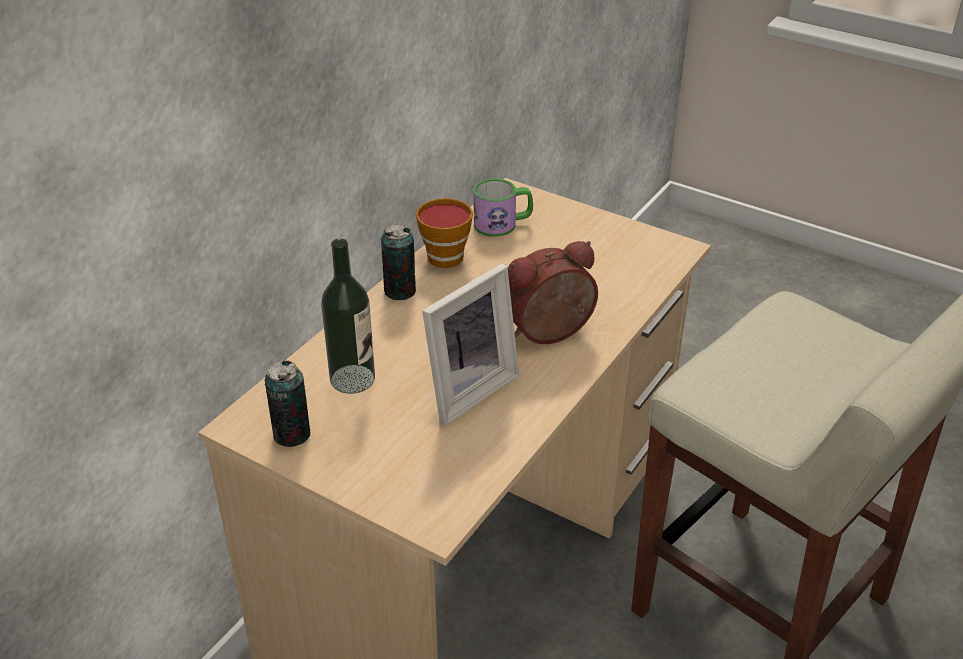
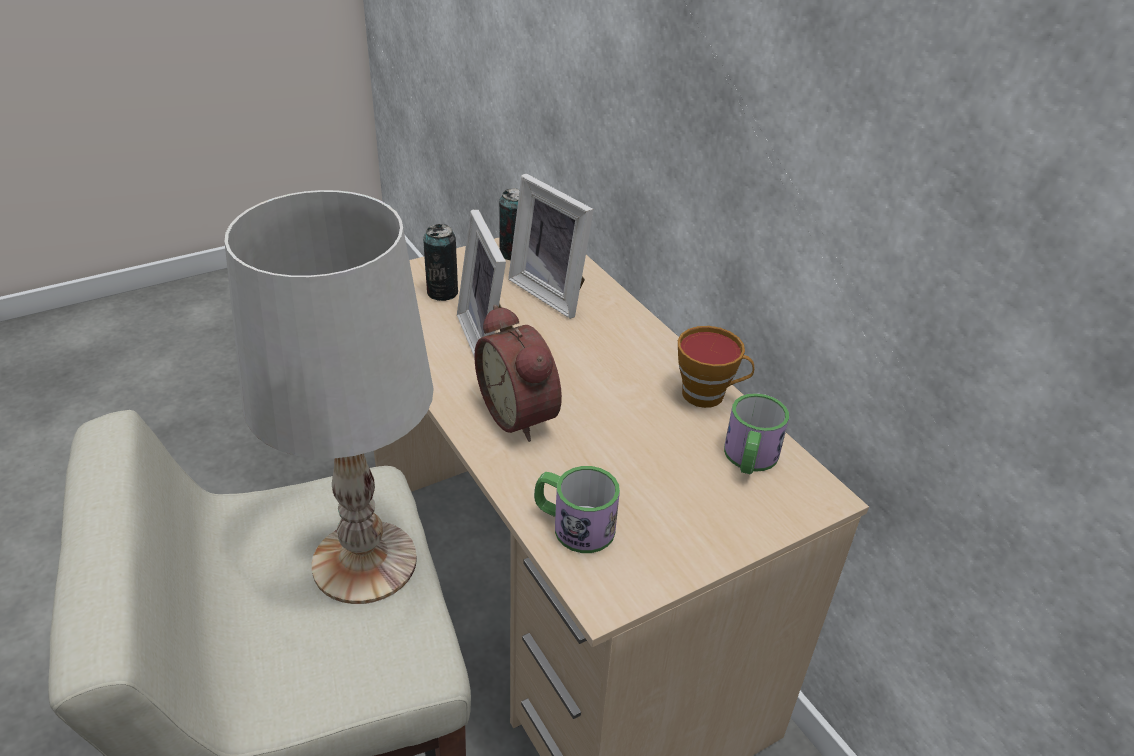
camera: 115 degrees right, 0 degrees up
(352, 379) = (553, 292): bottle -> picture frame
(400, 291) = (660, 349): can -> can (442, 292)
(550, 334) = (522, 414): alarm clock -> alarm clock turned 150 degrees clockwise
(637, 275) = (573, 525): none -> mug
(753, 358) = (366, 561): none -> white table lamp

